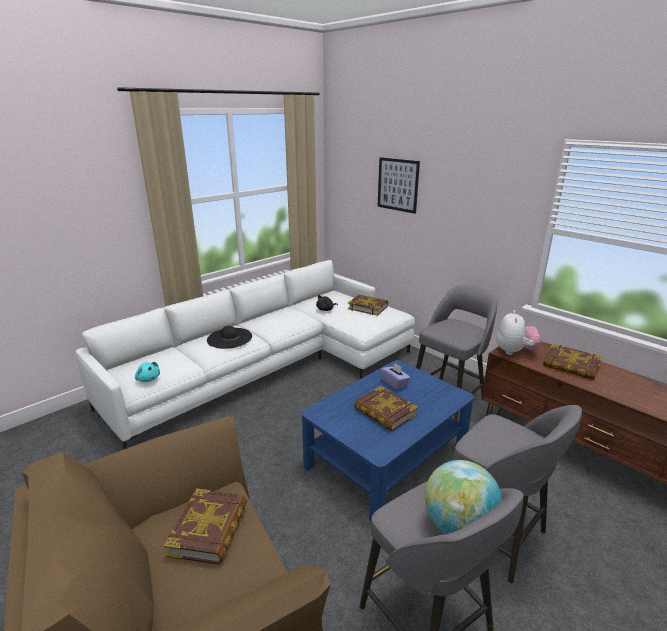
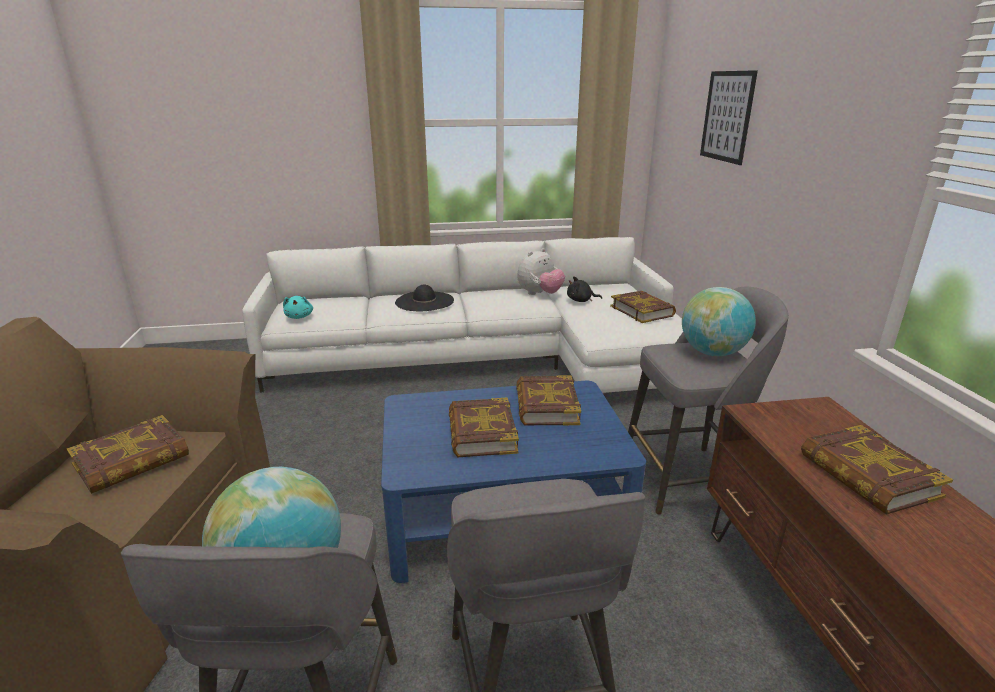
camera: 35 degrees right, 0 degrees up
(395, 383) = (546, 406): purple tissue box -> book
(457, 325) = (712, 353): none -> globe
(514, 352) = (775, 419): plush toy -> plush toy (540, 294)

